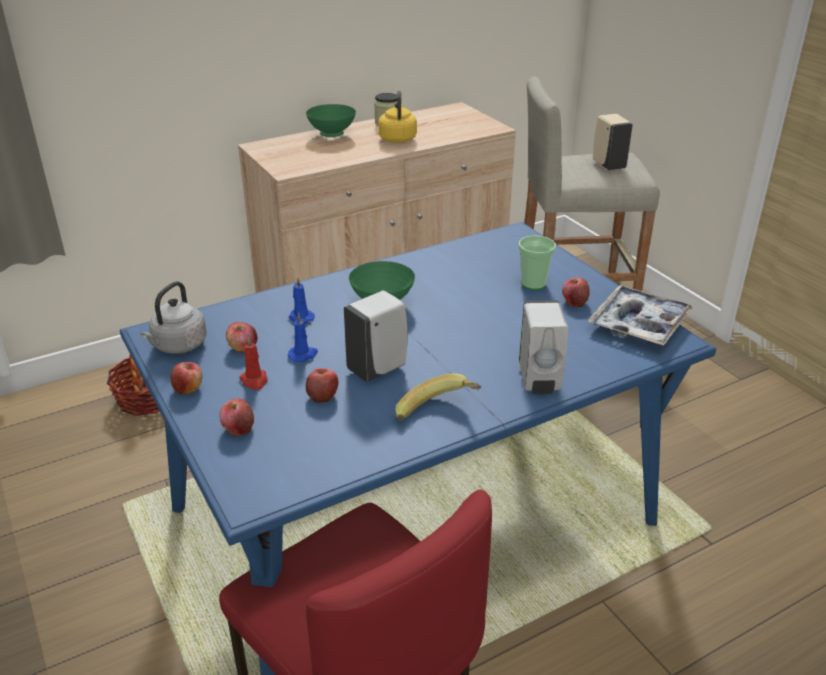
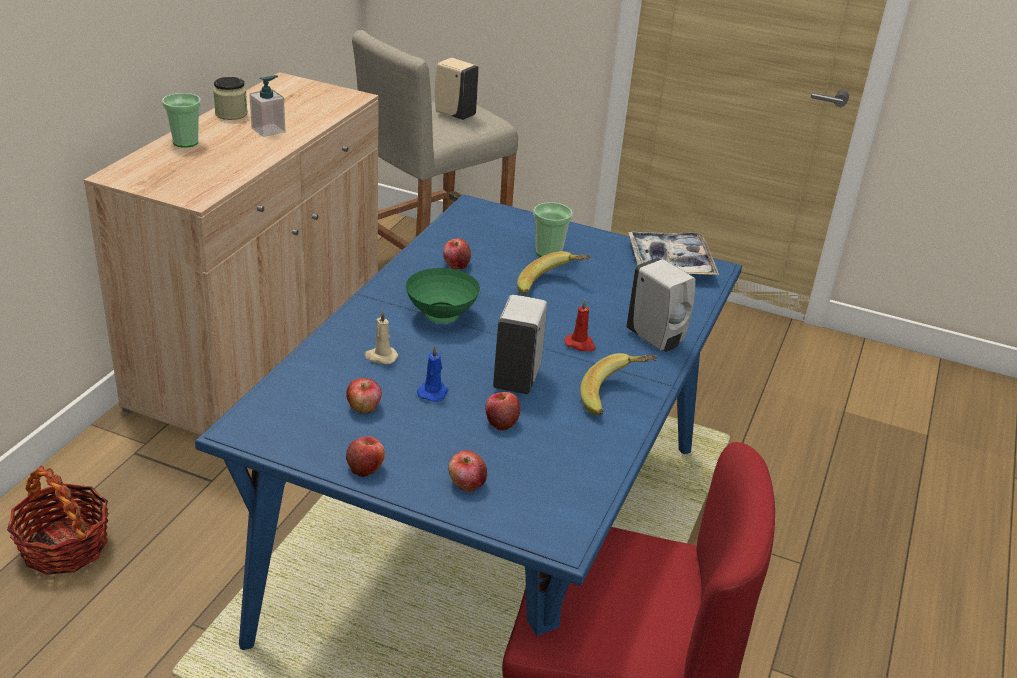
camera: 40 degrees left, 0 degrees up
(178, 346) = (293, 431): grey kettle -> none
(254, 381) = (421, 434): red candle -> red candle (580, 344)
(300, 317) = (380, 357): blue candle -> beige candle
(331, 135) = (185, 142): green bowl -> cup
(397, 138) = (268, 130): yellow kettle -> soap dispenser
(500, 310) = (551, 287): none -> banana
(574, 301) = (600, 259): apple -> apple (456, 264)

